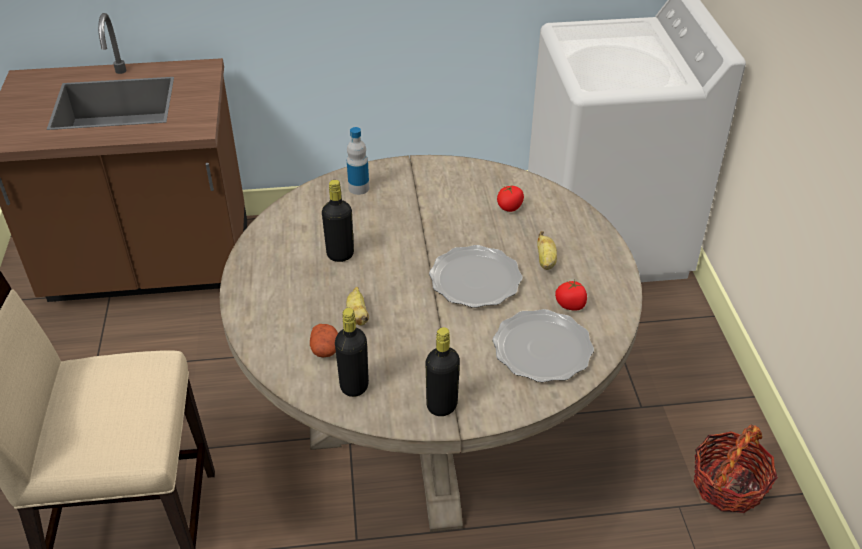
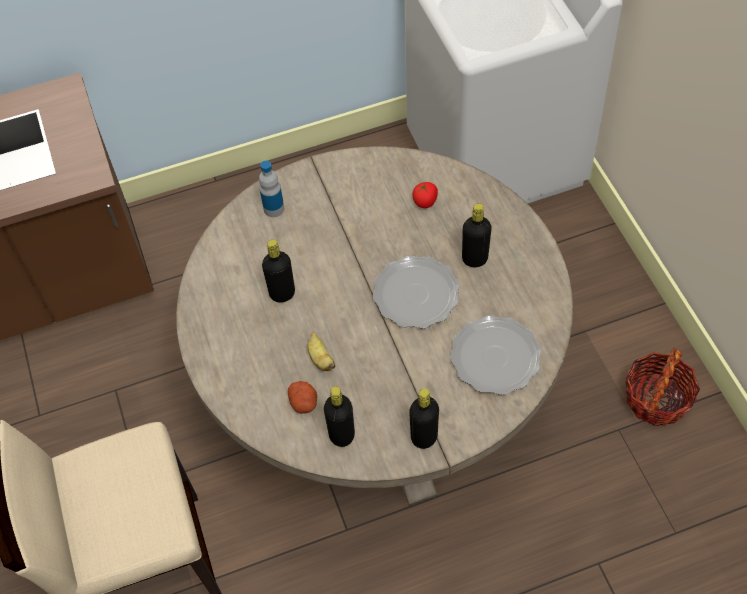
camera: 10 degrees left, 15 degrees up
(545, 261) = (474, 259): banana -> black bottle
(570, 305) = (509, 303): tomato -> none

